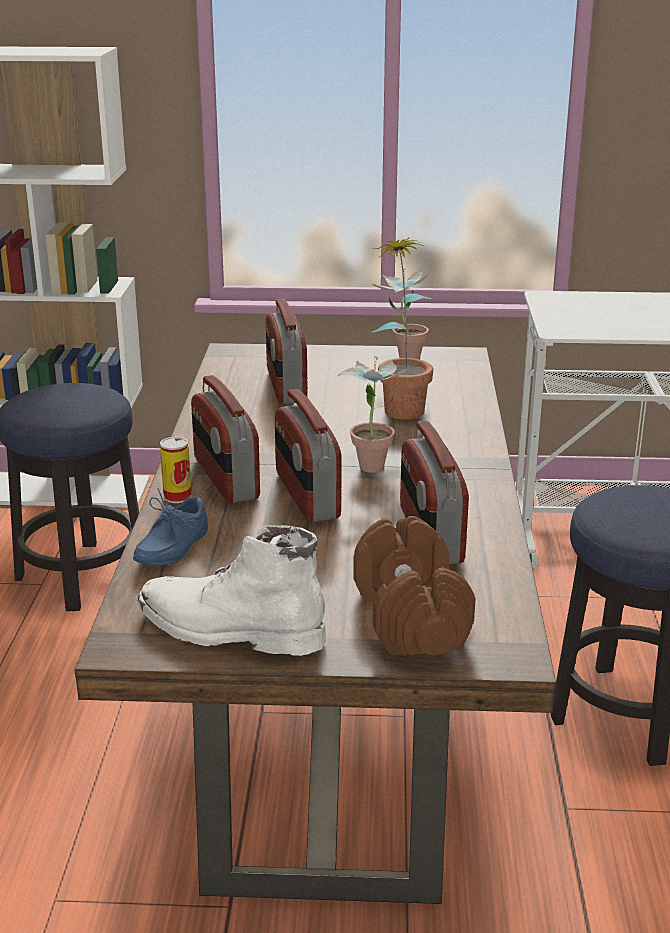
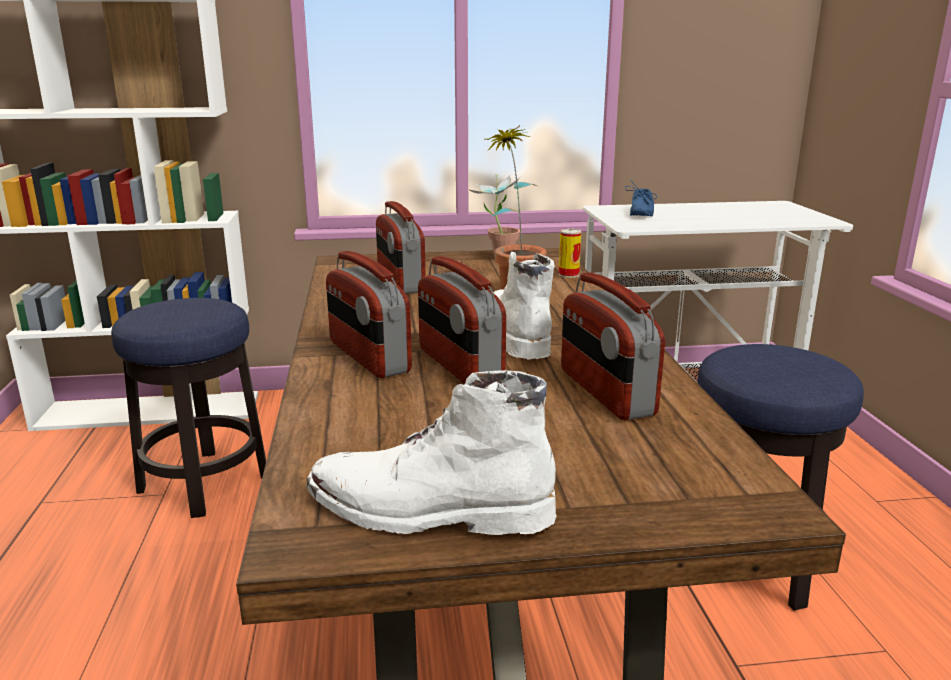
camera: 10 degrees left, 5 degrees down
(169, 548) = (326, 426): blue shoe -> blue shoe (639, 213)
(177, 496) = (321, 376): can -> can (568, 274)
(373, 463) = (512, 334): potted plant -> white boot
(412, 618) = (636, 476): brown dumbbell -> none

